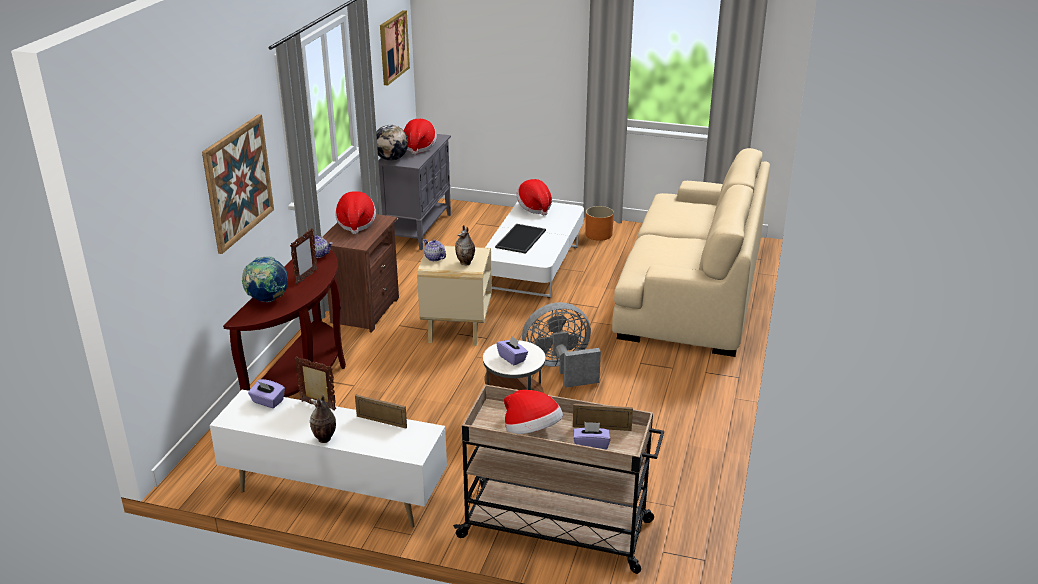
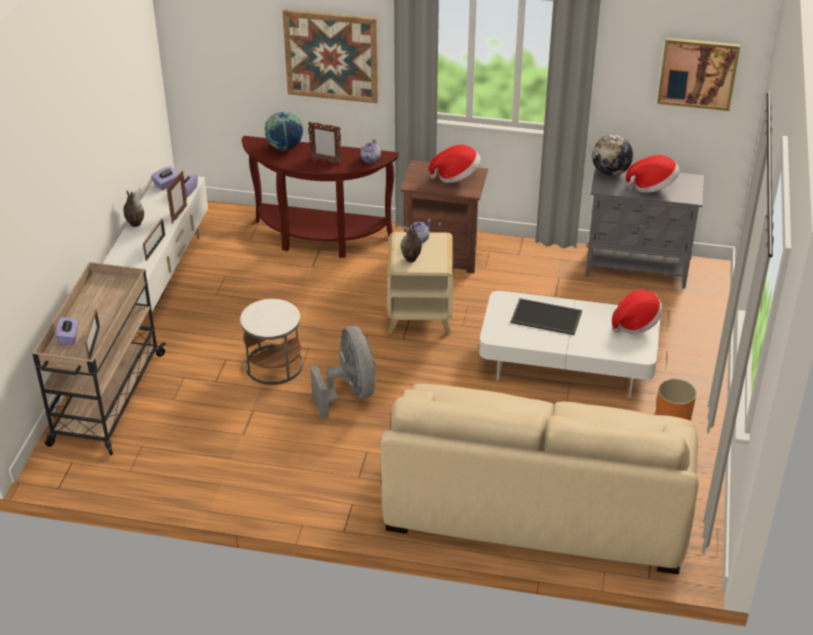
camera: 85 degrees right, 10 degrees up
(512, 358) = (265, 315): purple tissue box -> purple tissue box (167, 185)
(532, 431) = (94, 306): hat -> none

